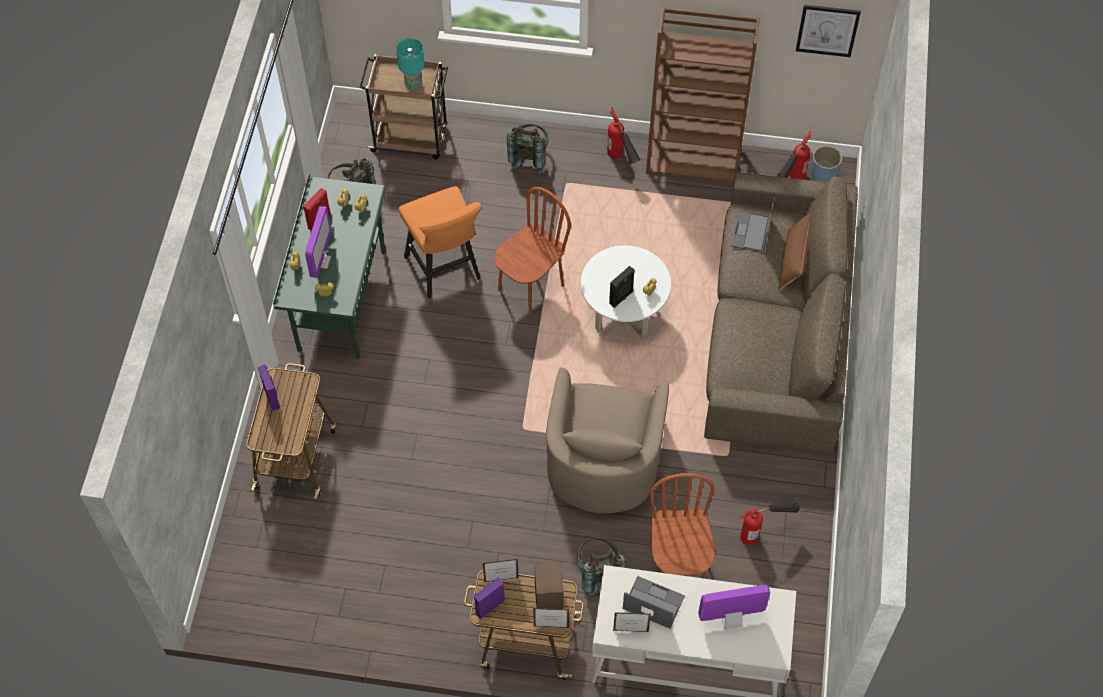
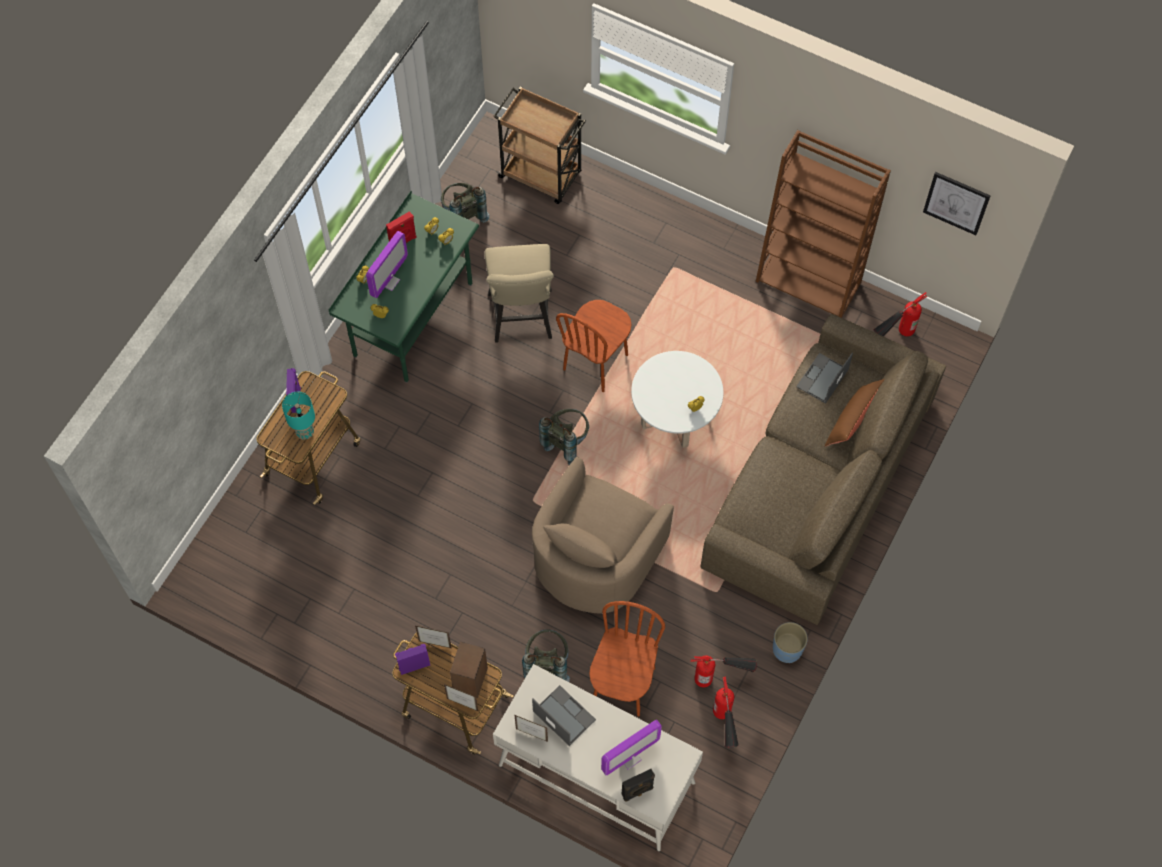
camera: 20 degrees right, 5 degrees up
(413, 85) = (545, 129): turquoise table lamp -> turquoise table lamp (304, 432)
(445, 271) = (521, 320): orange stool -> beige stool
(529, 156) = (648, 228): grey backpack -> grey backpack (566, 441)
(530, 287) = (596, 362): brown chair -> brown chair turned 150 degrees clockwise
(621, 163) = (736, 263): fire extinguisher -> fire extinguisher (724, 727)
(621, 298) = (666, 405): black speaker -> black speaker (637, 792)
(730, 619) = (629, 757): monitor -> monitor turned 135 degrees clockwise
(823, 175) = (933, 338): blue planter -> blue planter (787, 649)

